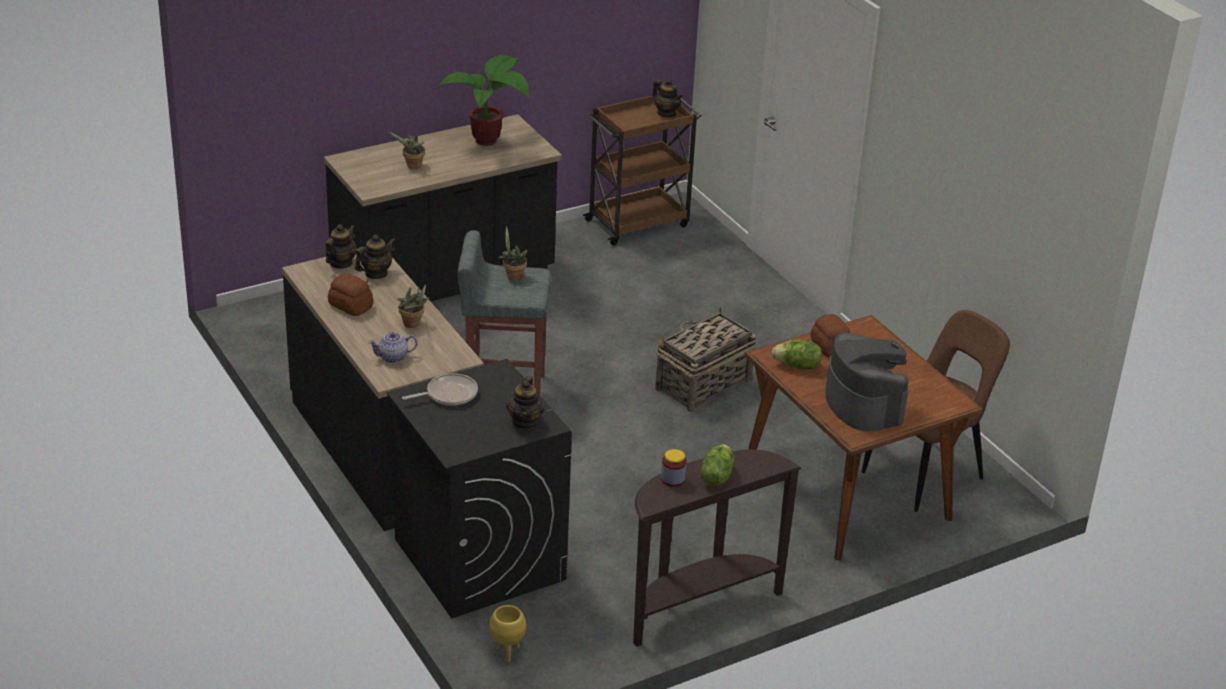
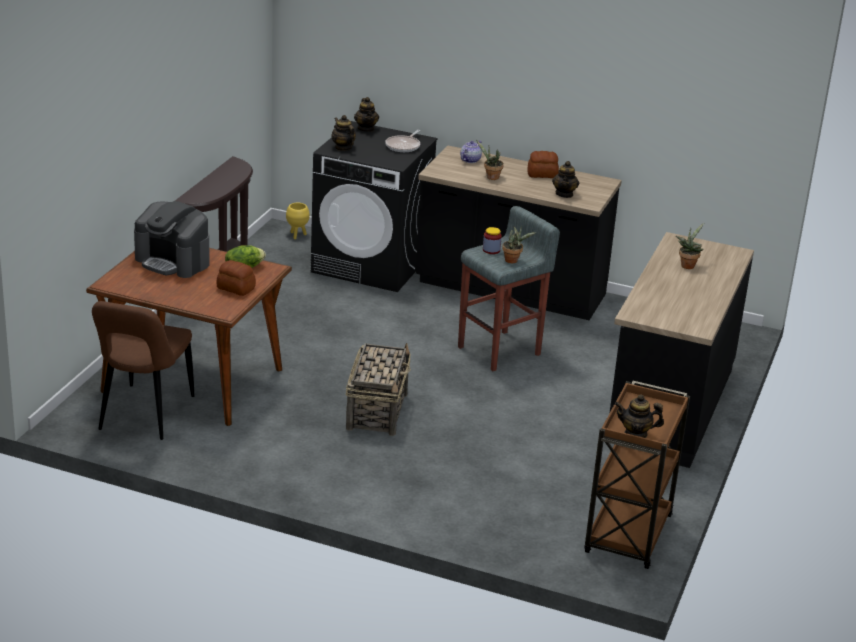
camera: 140 degrees right, 5 degrees down
(341, 263) = (595, 192): teapot -> teapot (366, 129)
(490, 142) = (680, 306): potted plant -> none
(673, 479) = (238, 174): jar -> jar (491, 250)
(716, 477) = (215, 182): lettuce -> none

